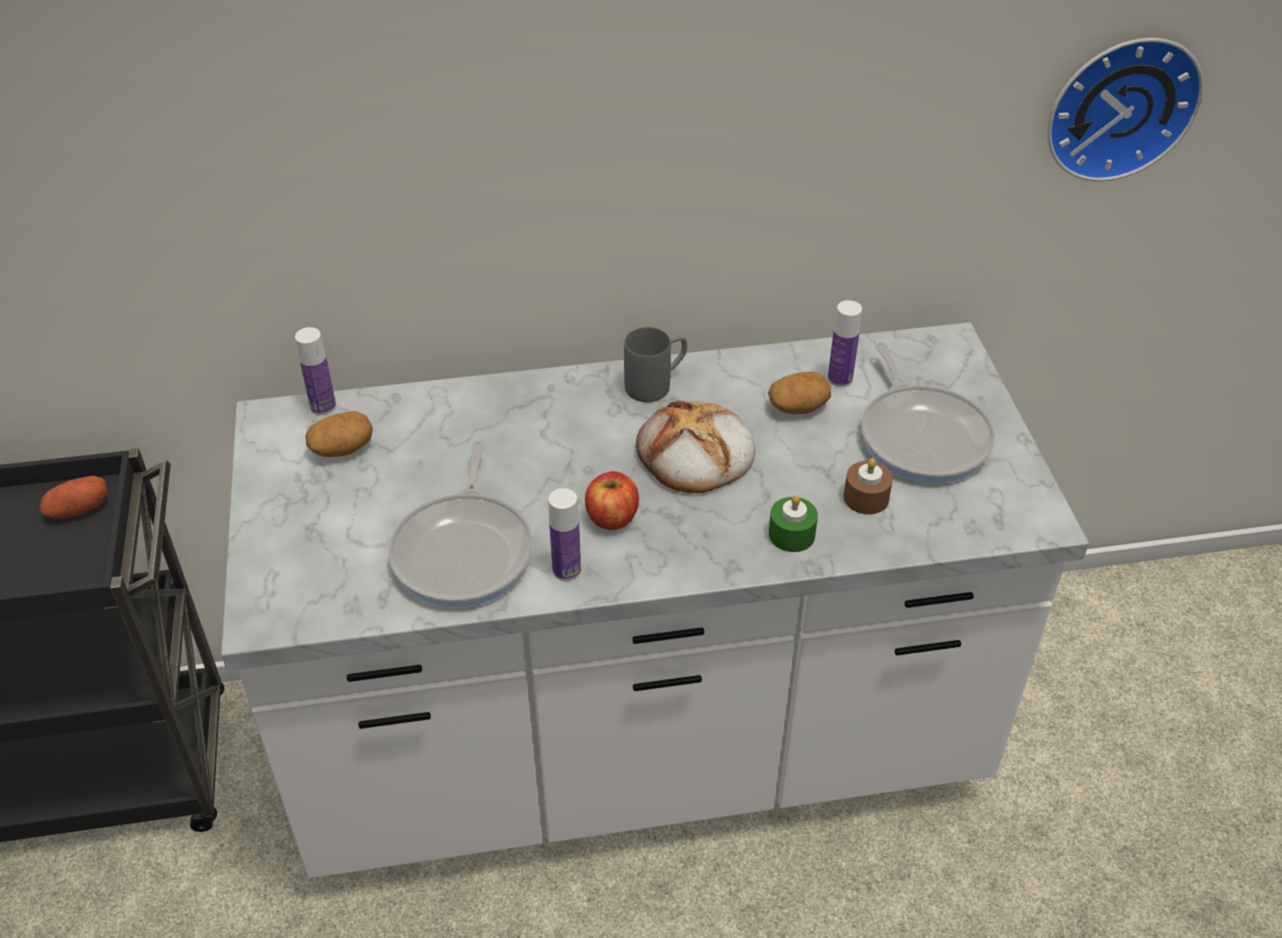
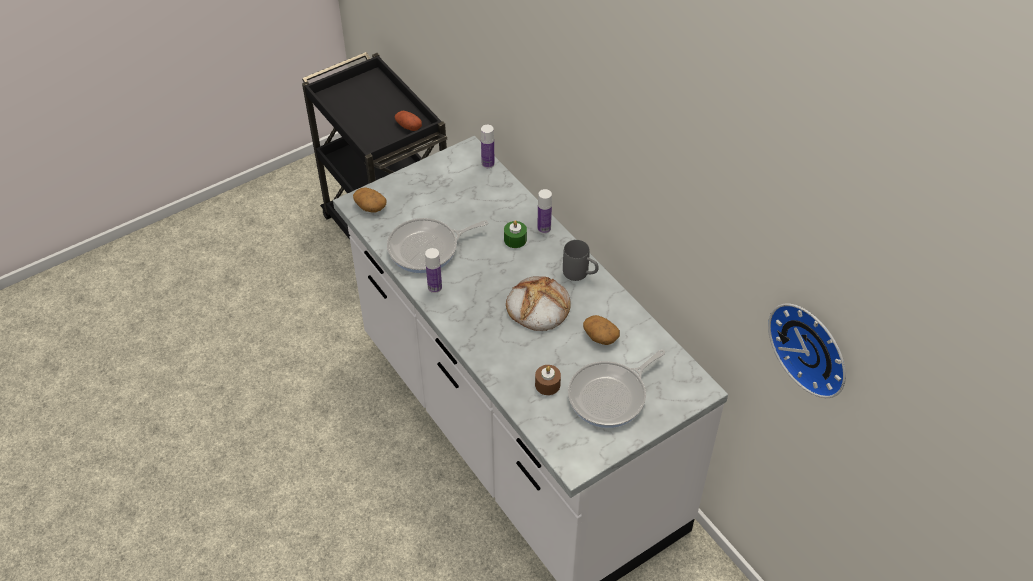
camera: 65 degrees right, 5 degrees up
(342, 448) = (465, 182): potato -> potato (370, 206)
(612, 517) = (476, 291): apple -> none
(791, 534) = (504, 362): green candle -> green candle (515, 239)
(840, 379) = (634, 347): bottle -> bottle (544, 228)

